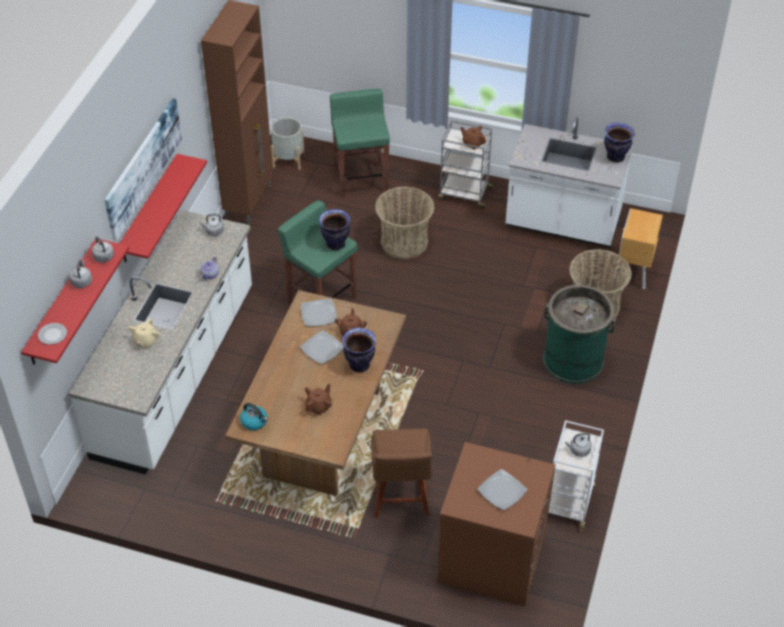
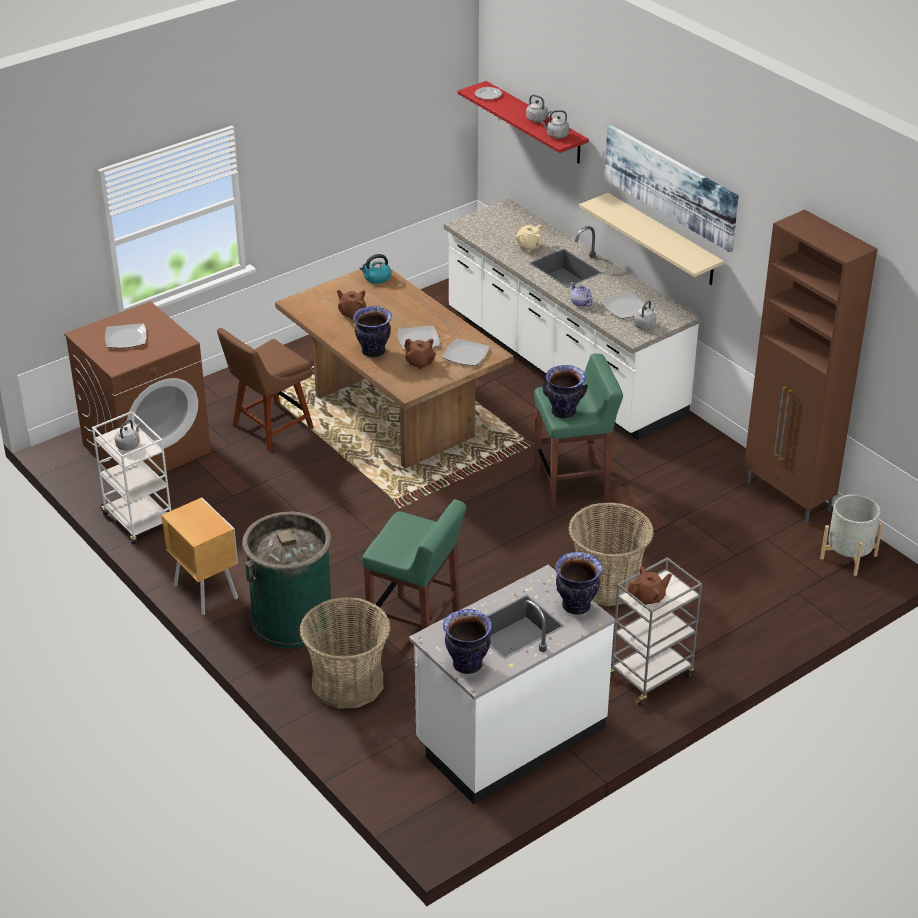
camera: 125 degrees right, 10 degrees down
(149, 210) = (663, 240): red shelf -> beige shelf
(198, 250) = (625, 308): none -> plate
(319, 406) = (352, 313): brown teapot -> brown teapot turned 150 degrees clockwise
(361, 179) = (757, 599): green stool -> green stool (415, 627)
(401, 498) = (269, 428): brown chair -> brown chair turned 75 degrees counterclockwise
(530, 140) = (576, 606): none -> vase
(632, 273) = (363, 750): brown nightstand -> brown nightstand (205, 591)

